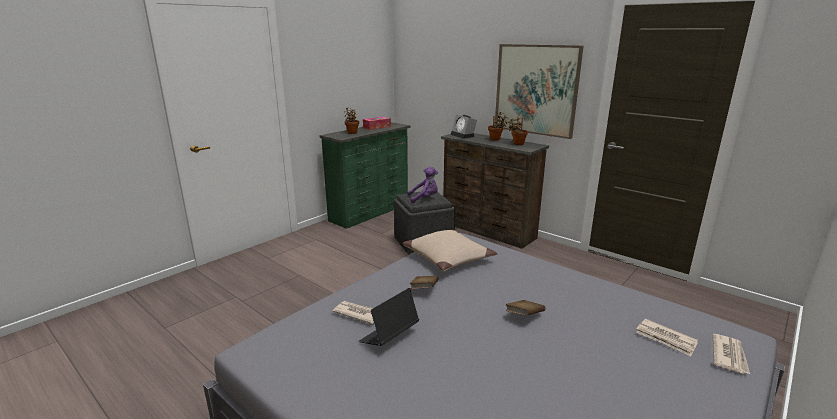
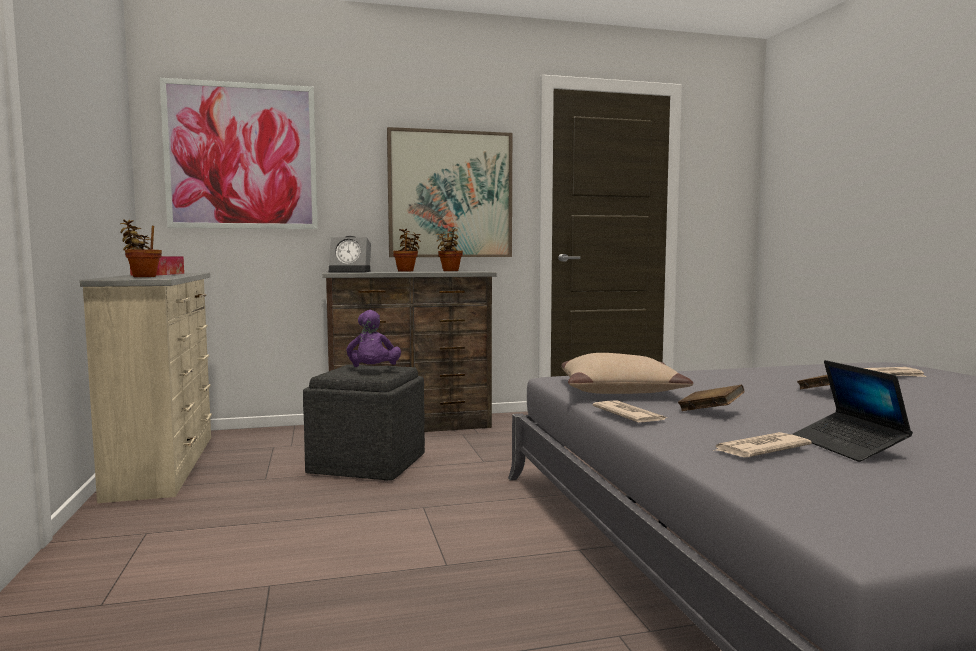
camera: 55 degrees left, 15 degrees down
(371, 212) = (166, 465): green dresser -> beige dresser
(424, 199) = (373, 371): purple plush toy -> purple plush toy turned 150 degrees clockwise
(432, 62) = (242, 156): none -> picture
(729, 355) = (926, 370): newspaper -> newspaper (629, 415)

